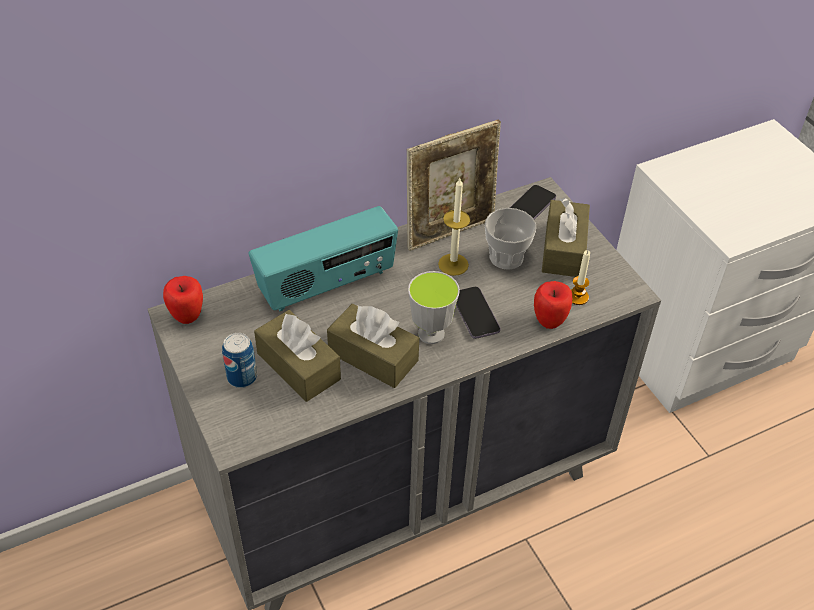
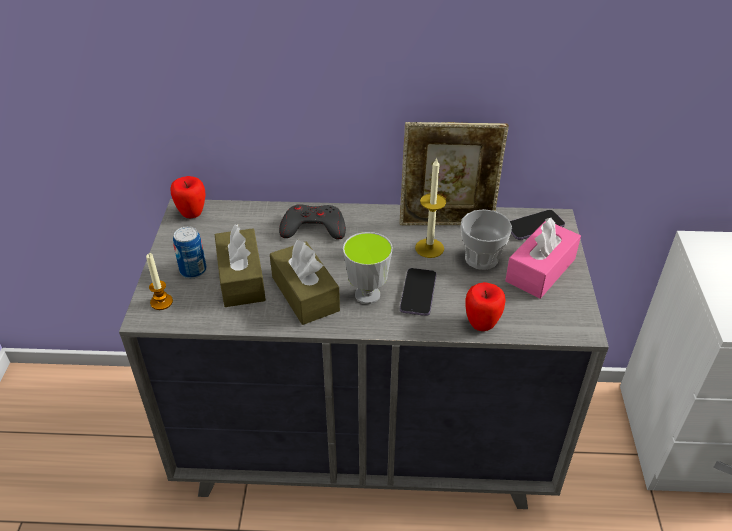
camera: 30 degrees right, 5 degrees down
(327, 285) = (313, 228): radio -> grey game controller
(563, 249) = (540, 270): brown tissue box -> pink tissue box
(577, 297) = (524, 314): candle -> candle (161, 302)

